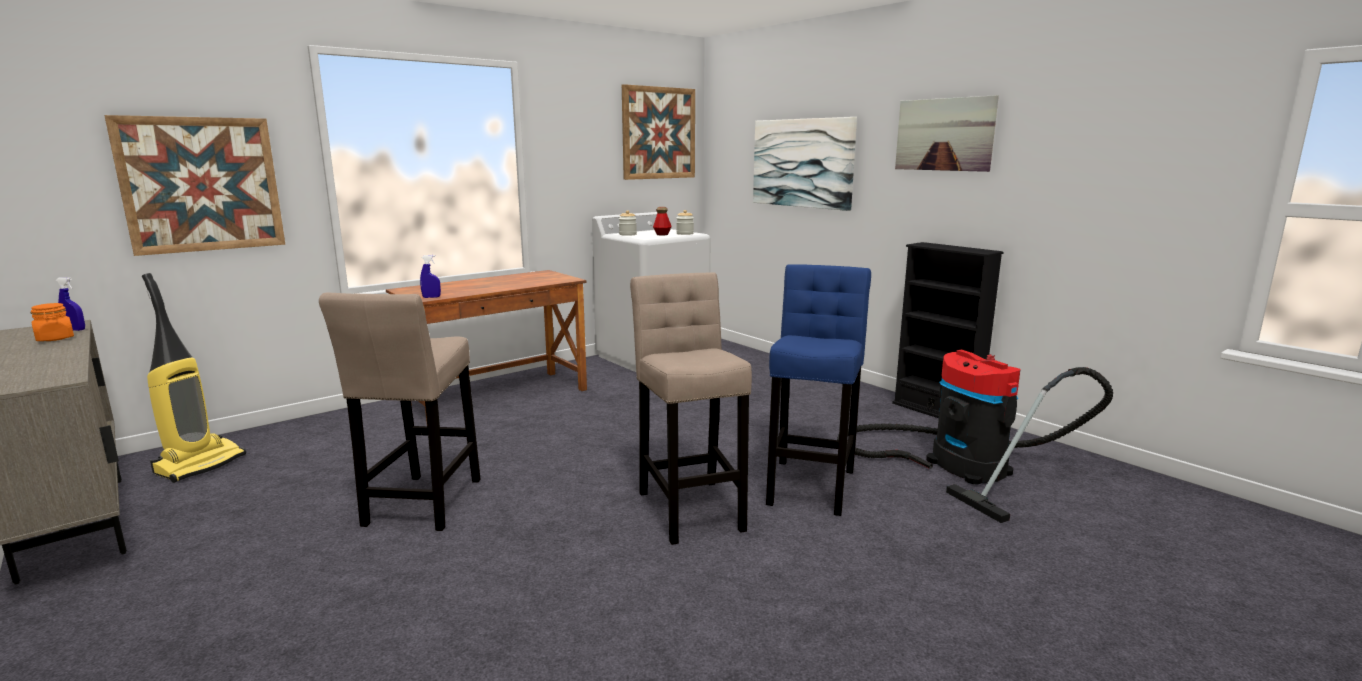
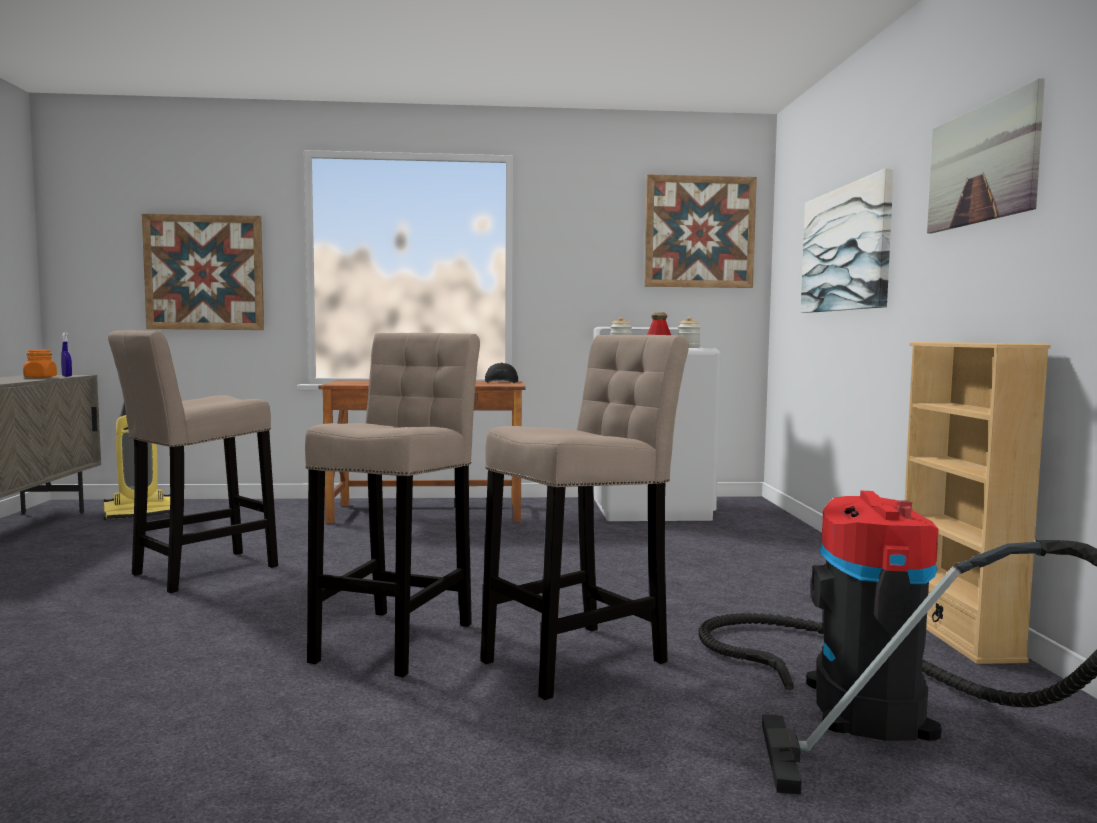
camera: 35 degrees right, 10 degrees down
(431, 297) = (345, 384): blue spray bottle -> none
(542, 274) = (501, 382): none -> black cap
(811, 484) = (582, 658): blue stool -> beige stool
(936, 411) = (956, 633): black bookcase -> beige bookcase

